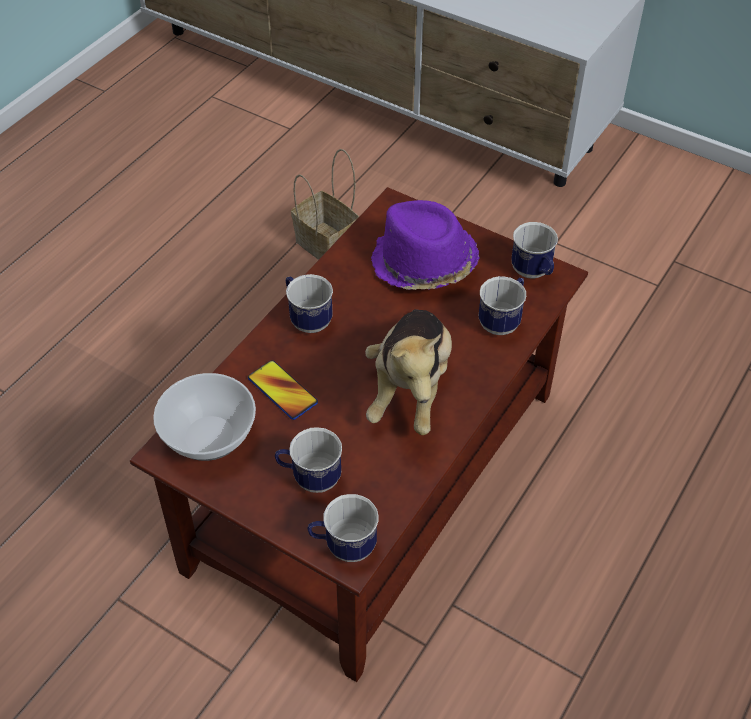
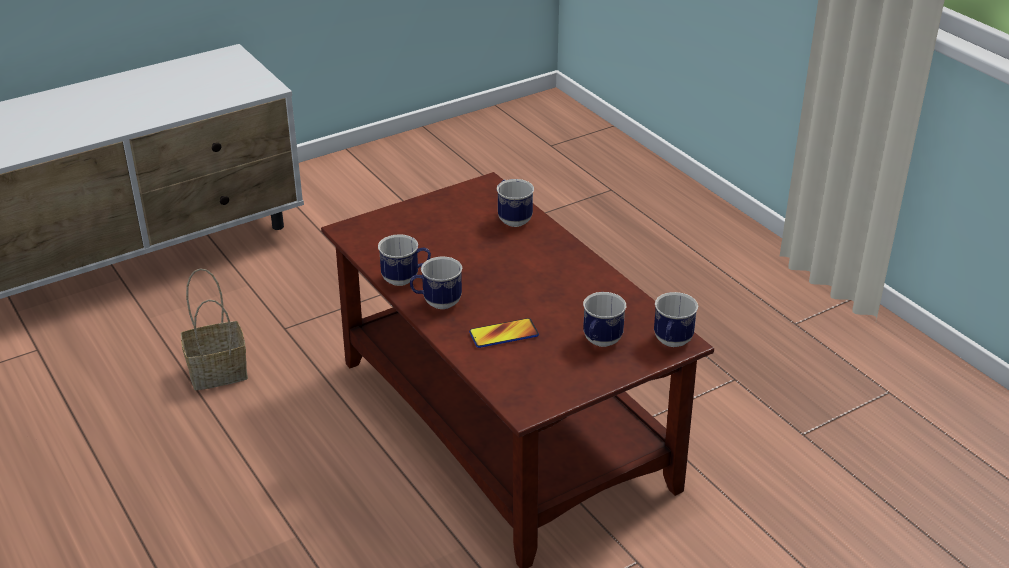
camera: 65 degrees left, 15 degrees down
(207, 437) = (524, 383): bowl -> none
(410, 389) = (546, 275): plush toy -> none
(423, 264) = (425, 234): purple hat -> none
(533, 273) = (477, 192): mug -> mug (406, 279)

